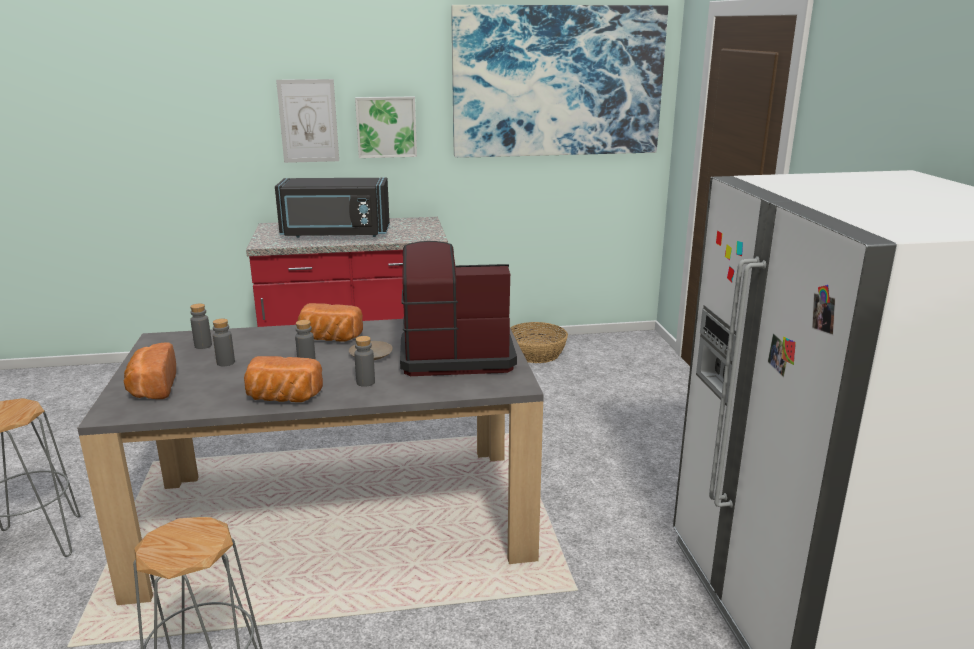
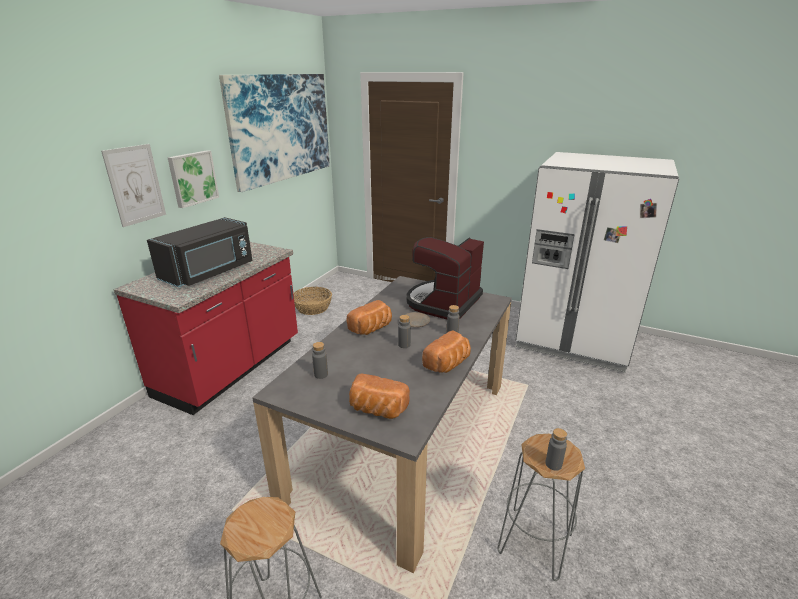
camera: 55 degrees left, 5 degrees up
(225, 363) = (366, 372): grey bottle -> grey bottle (553, 464)

